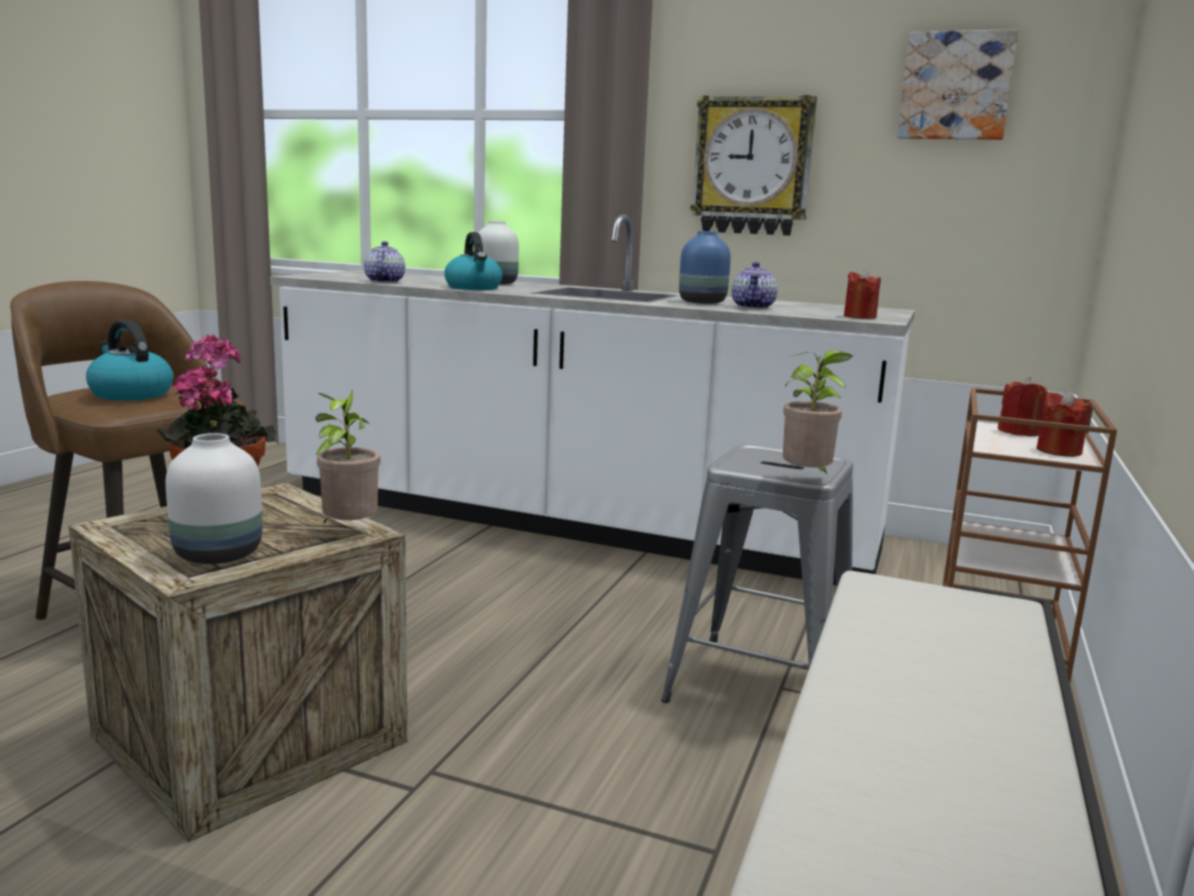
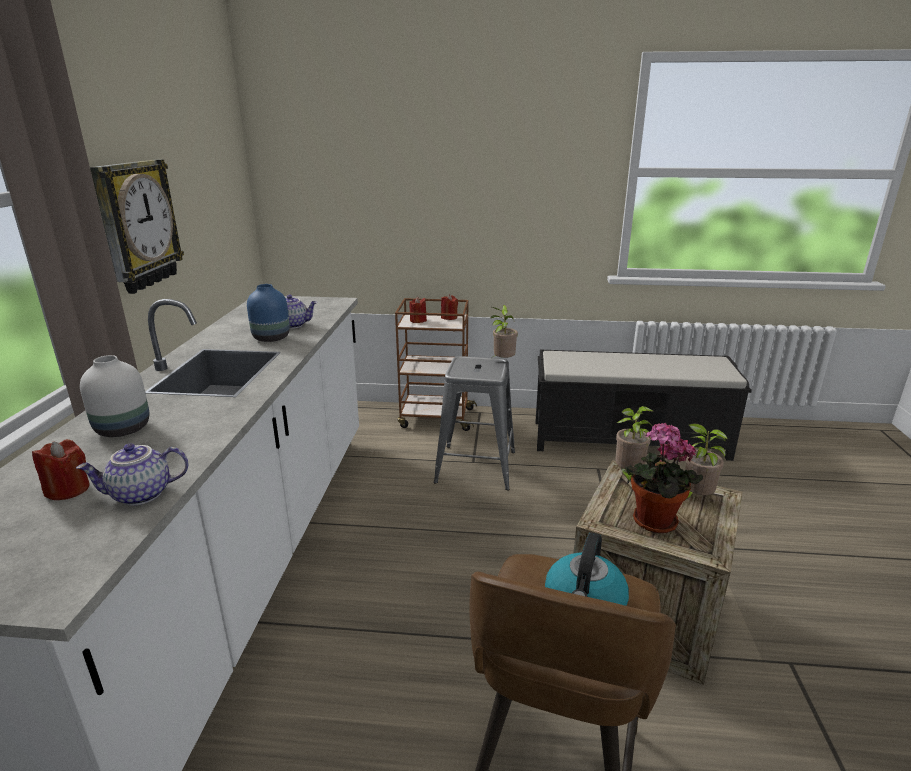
camera: 105 degrees left, 10 degrees up
(220, 554) = (694, 498): white vase -> potted plant
(474, 288) = (202, 427): kettle -> none
(860, 317) = (324, 304): red candle -> red candle (68, 490)
(955, 86) = (203, 146): picture -> none

